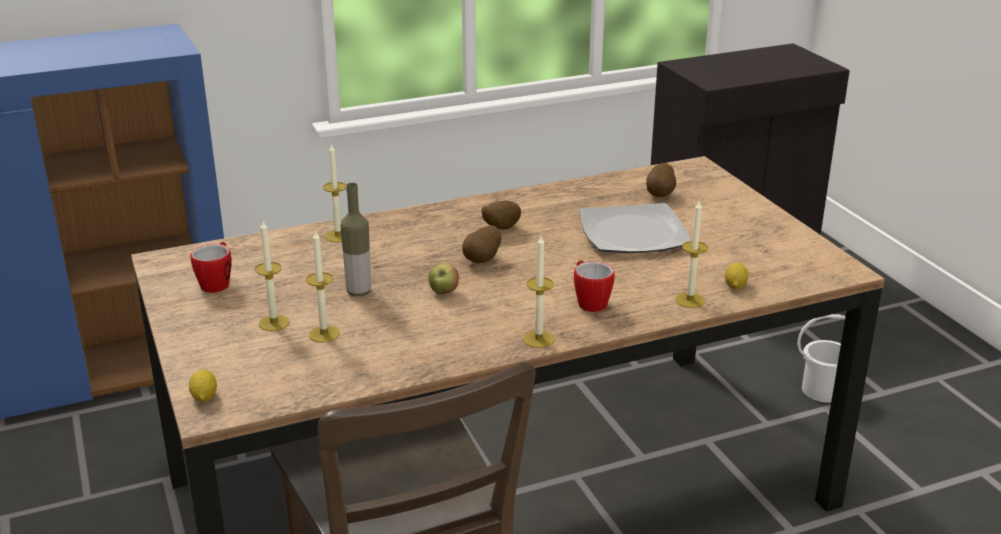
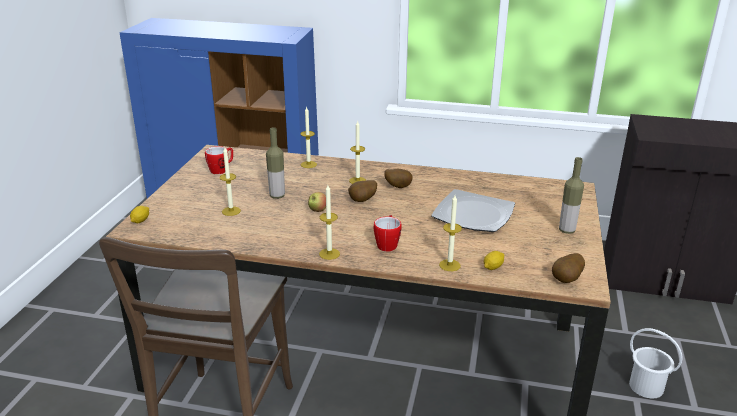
camera: 35 degrees right, 0 degrees up
(274, 323) = (217, 197): candle -> candle (357, 181)
(661, 195) = (526, 197): potato -> potato (567, 280)
(750, 218) = (567, 230): none -> bottle

